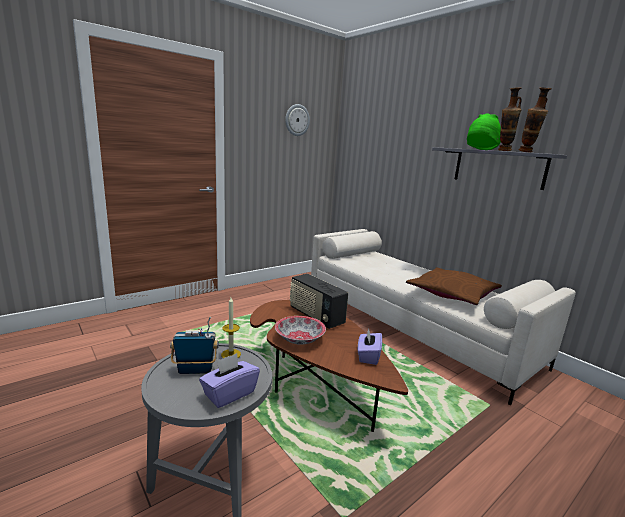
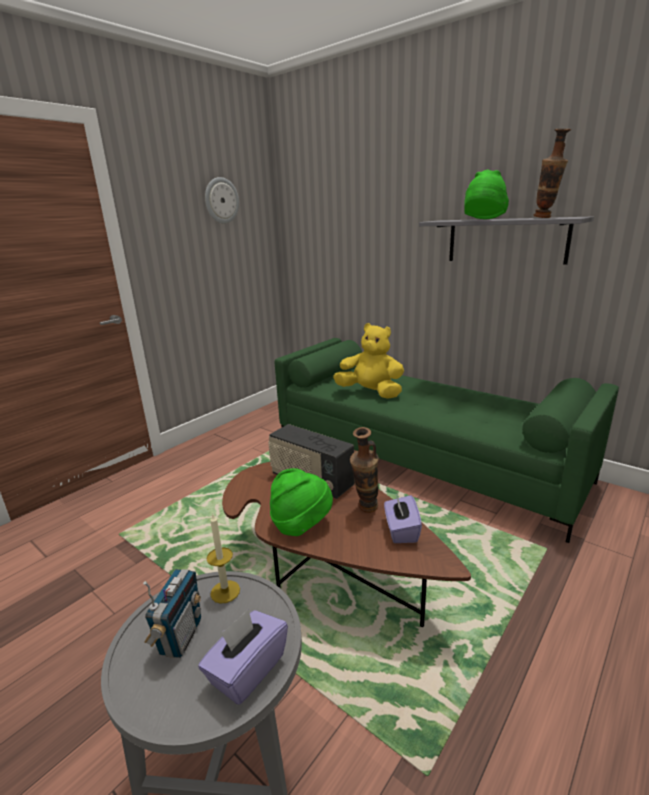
camera: 10 degrees left, 5 degrees up
(195, 370) = (180, 637): radio -> radio turned 120 degrees clockwise
(299, 339) = (301, 524): bowl -> green hat
(379, 269) = (371, 393): none -> yellow plush toy
(412, 327) = (422, 457): white sofa -> green sofa
(452, 294) = (472, 413): brown pillow -> none
(503, 150) = (515, 219): vase -> vase (365, 511)

